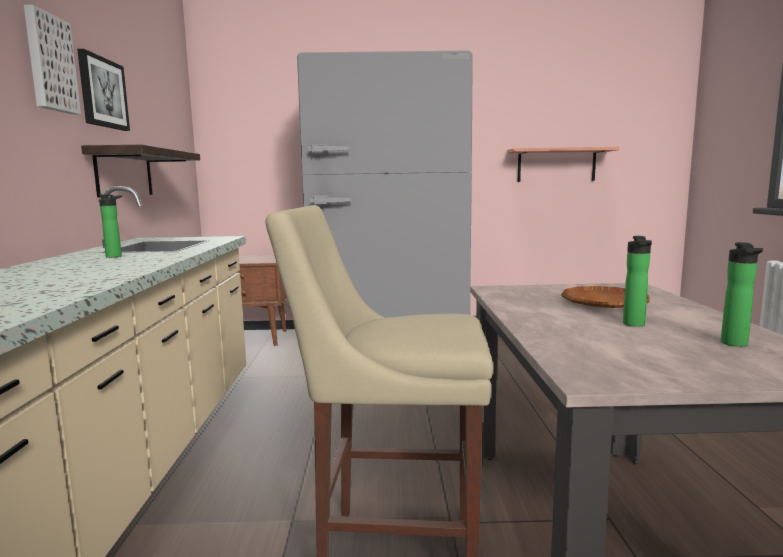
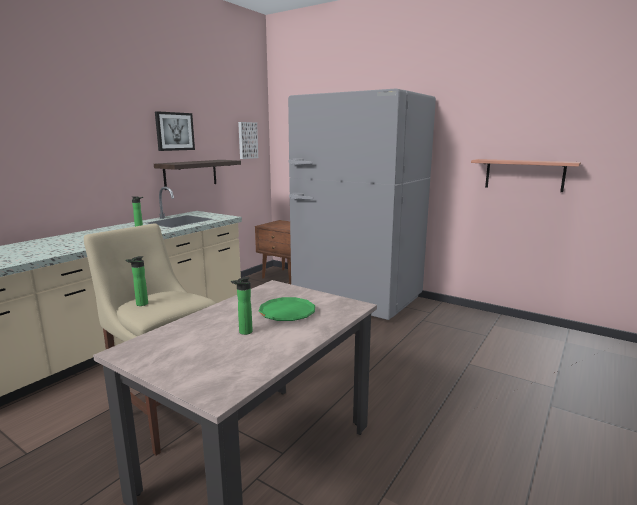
camera: 35 degrees right, 5 degrees up
(49, 63) = (131, 124): picture -> picture (247, 140)
(604, 303) = (287, 313): brown plate -> green plate
(735, 344) = (238, 361): bottle -> bottle (140, 304)

